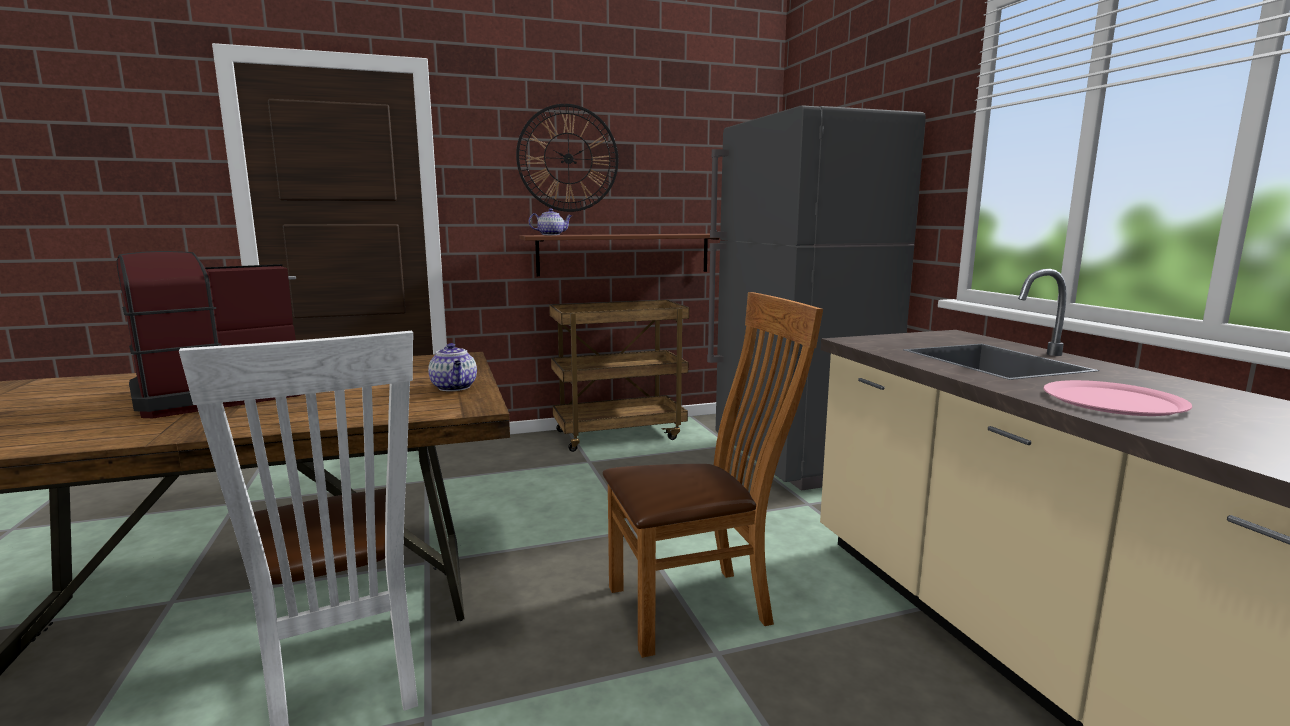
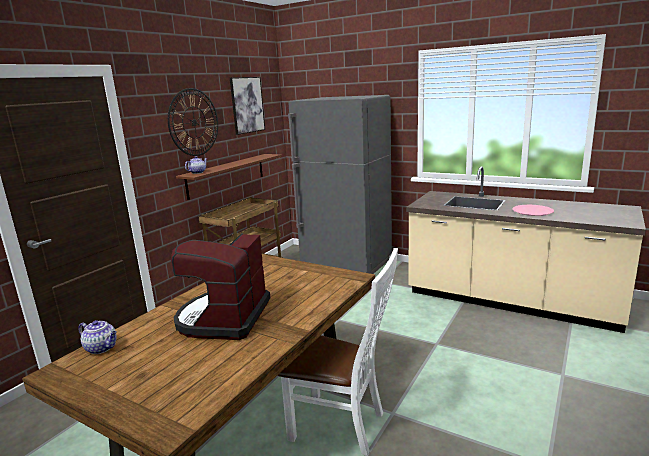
camera: 40 degrees left, 5 degrees up
(454, 387) = (317, 273): teapot -> teapot (102, 348)
(690, 144) = (247, 105): none -> picture
(698, 605) = (407, 333): brown chair -> none

